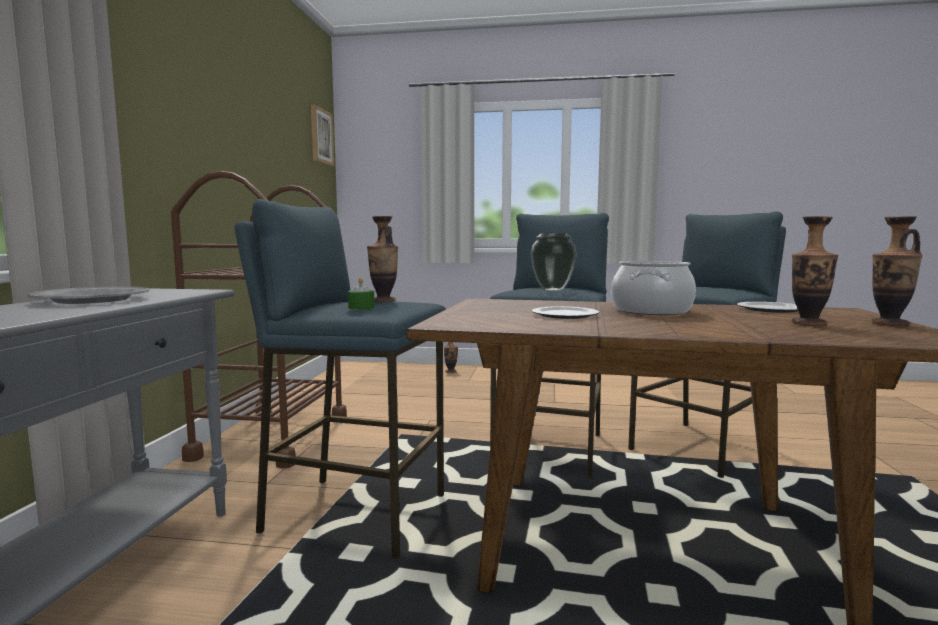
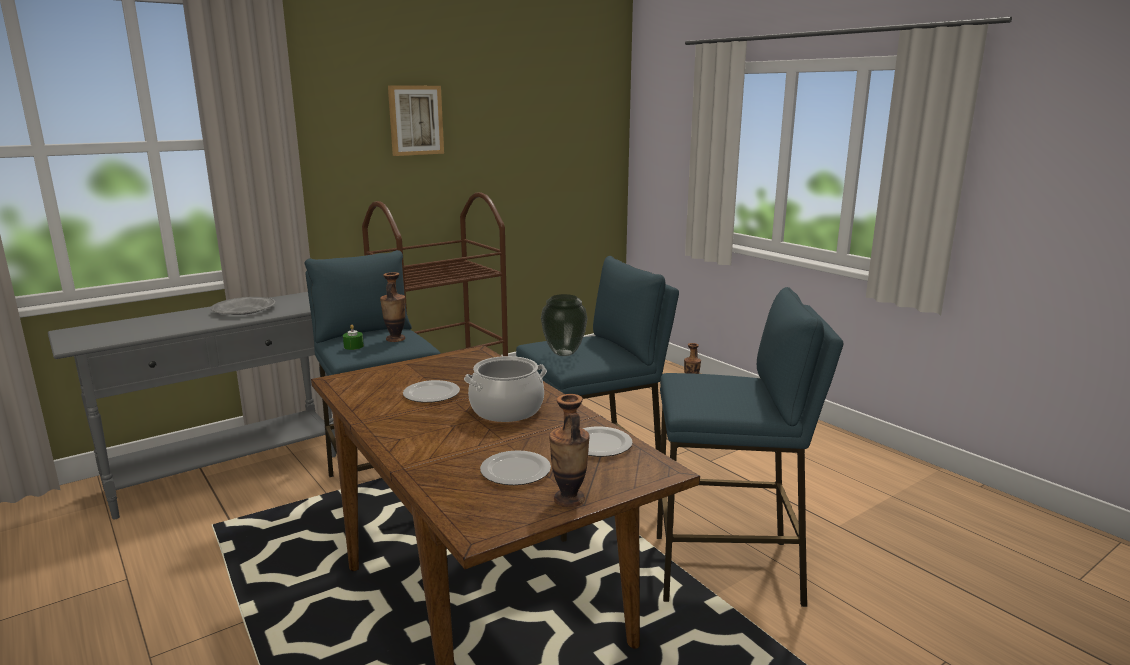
camera: 45 degrees right, 10 degrees up
(321, 136) = (598, 107): picture -> picture (415, 120)
(808, 323) = (516, 470): vase -> plate

